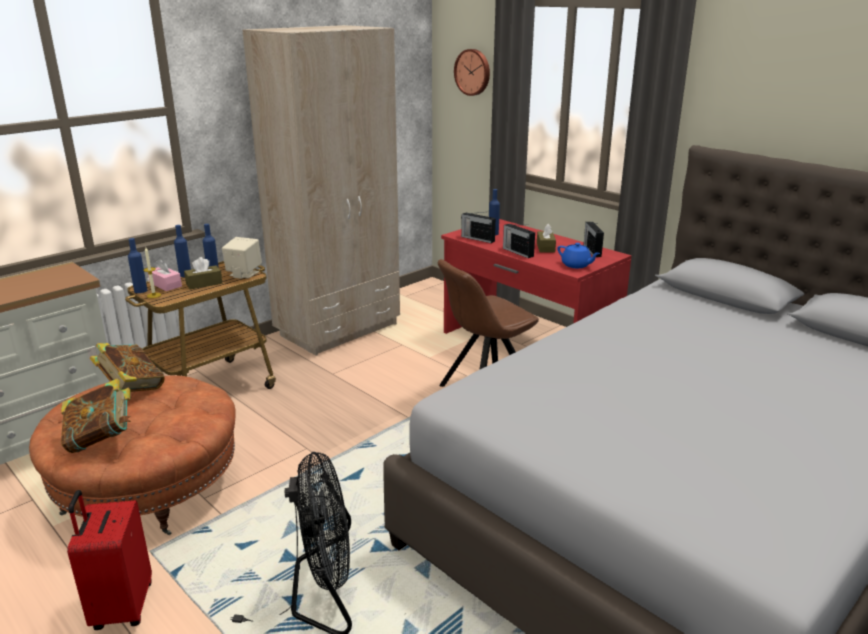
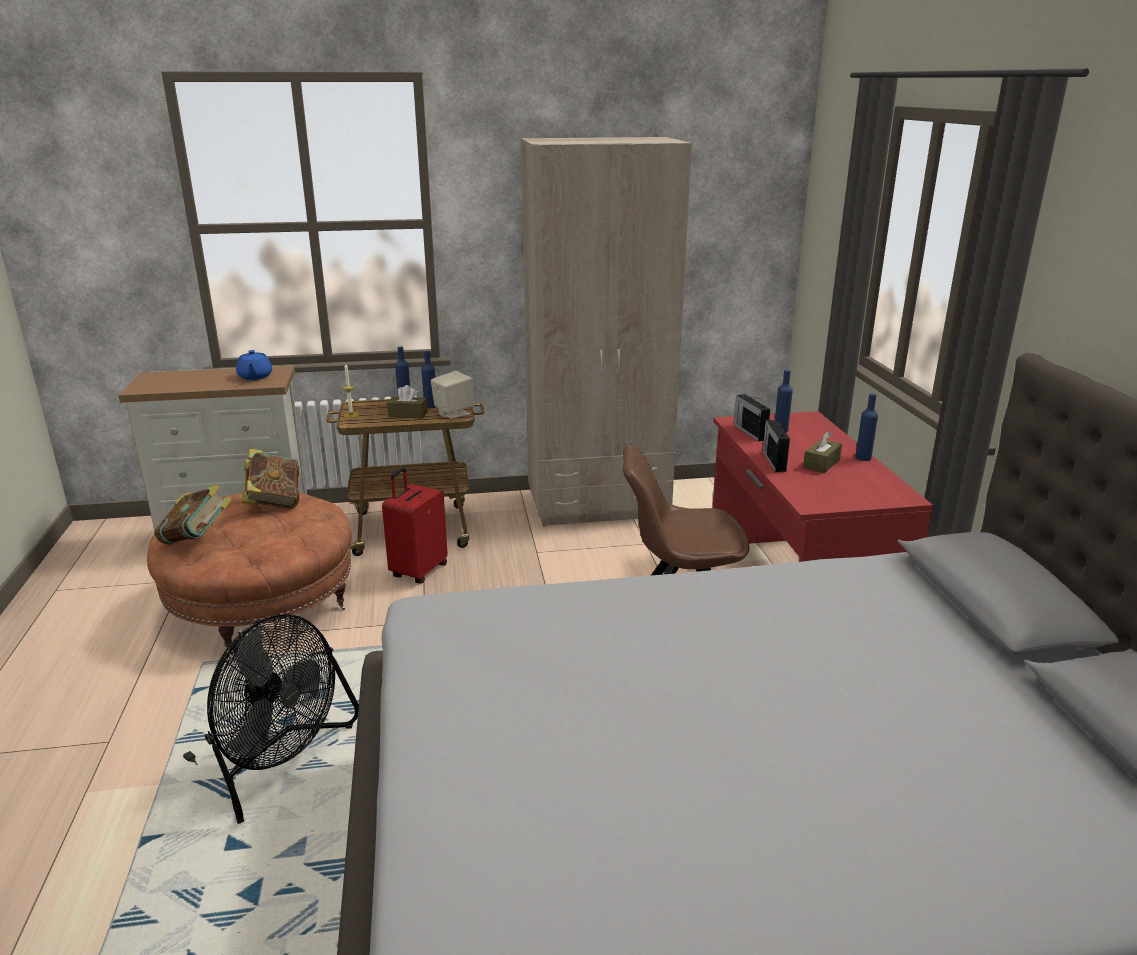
camera: 35 degrees right, 0 degrees up
(121, 607) = (134, 701): red suitcase -> red suitcase (418, 571)
(140, 290) = (348, 408): blue bottle -> blue bottle (863, 458)
(165, 285) = (375, 407): pink tissue box -> none
(473, 72) = (838, 207): wall clock -> none
(576, 265) = (826, 497): blue teapot -> blue teapot (255, 377)
(592, 250) = (882, 483): radio -> none

